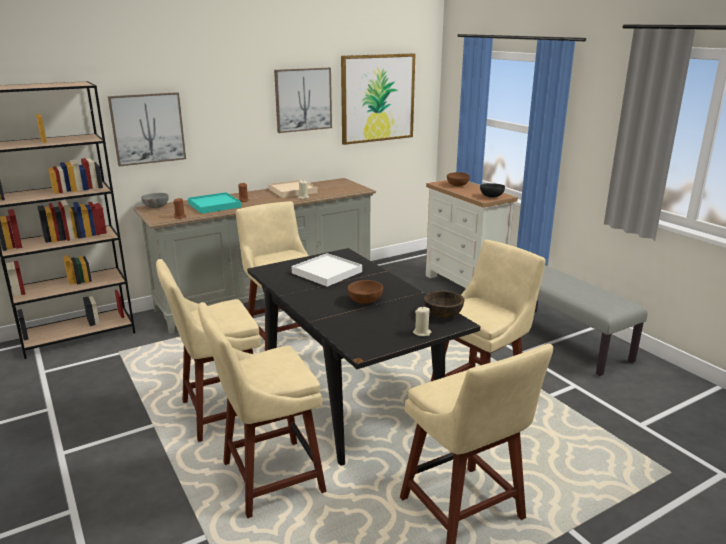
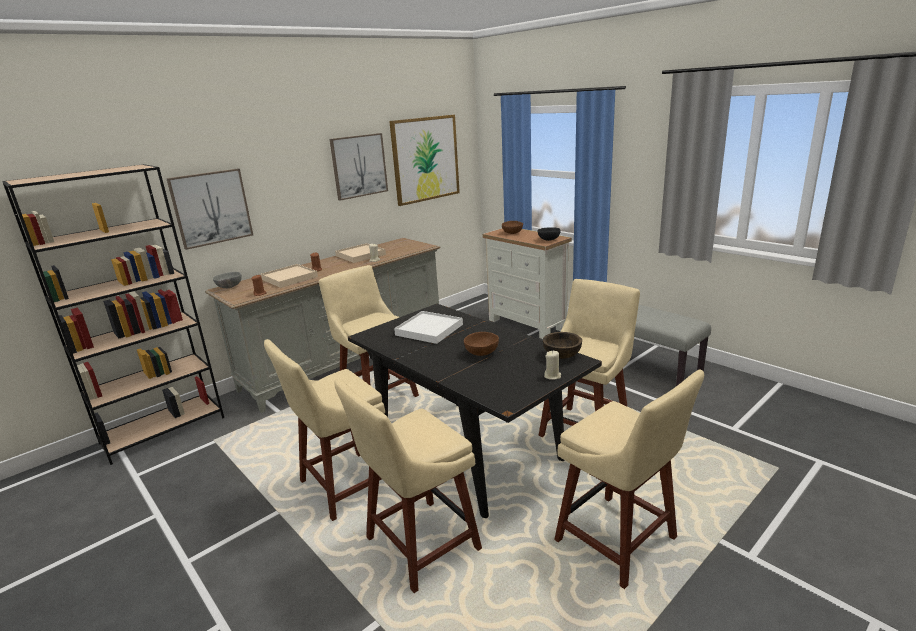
camera: 10 degrees left, 0 degrees up
(214, 205) = (290, 278): turquoise tray -> beige tray

